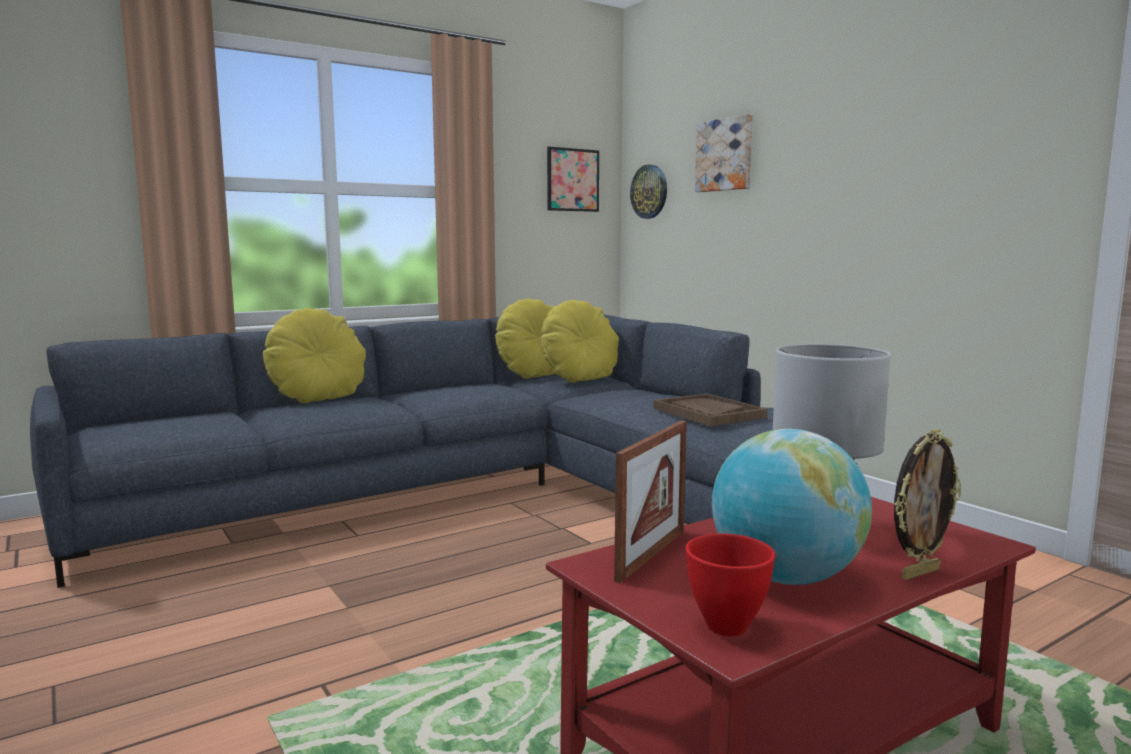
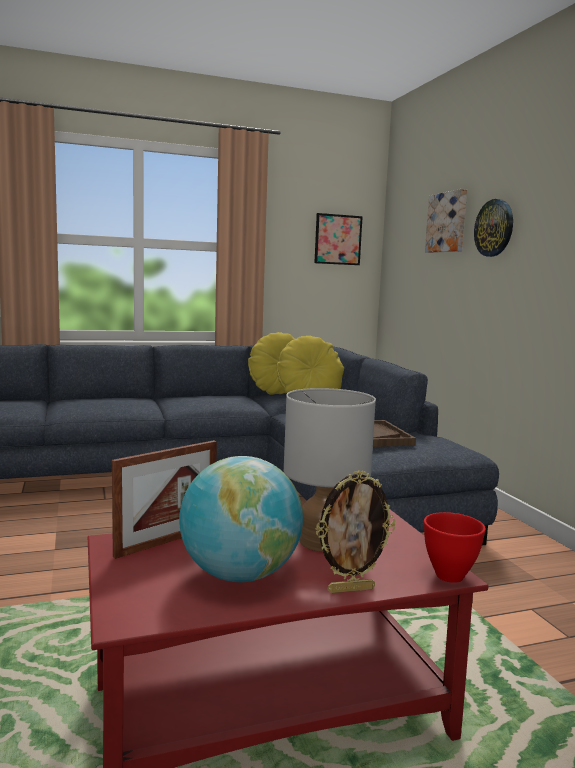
camera: 15 degrees right, 0 degrees up
(318, 399) = (104, 397): yellow pillow -> none
(649, 191) = (398, 250): wall clock -> wall clock (494, 228)
(729, 626) = (144, 603): red bowl -> red bowl (451, 576)

